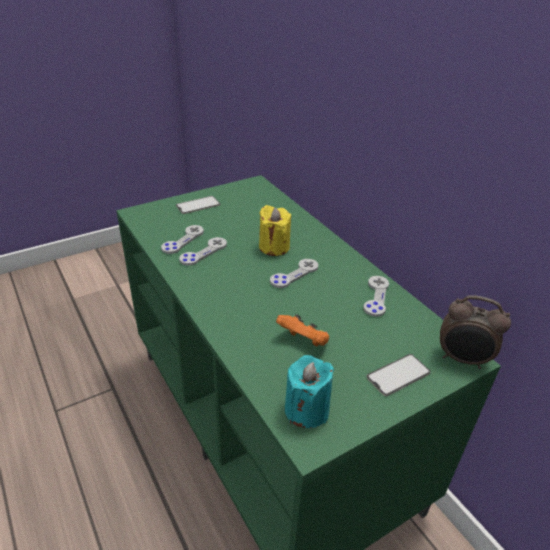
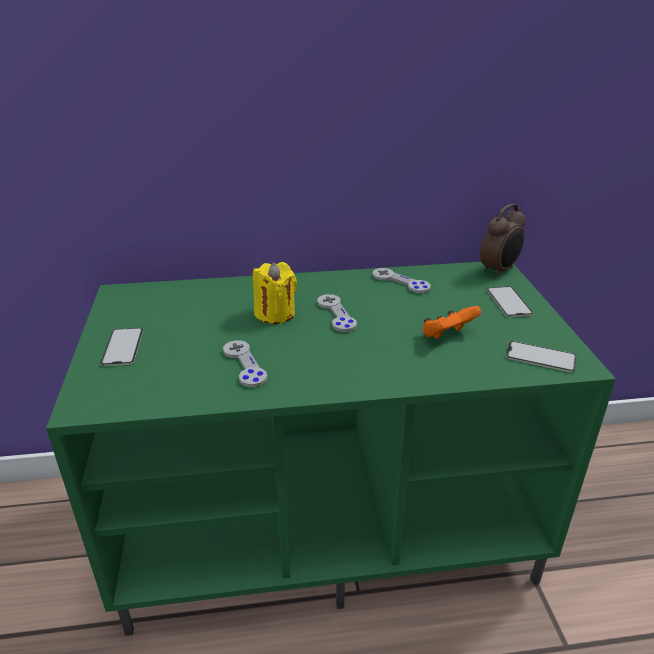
camera: 65 degrees left, 5 degrees down
(183, 240) = (201, 376): grey game controller -> none
(306, 410) = (540, 357): turquoise candle -> phone

